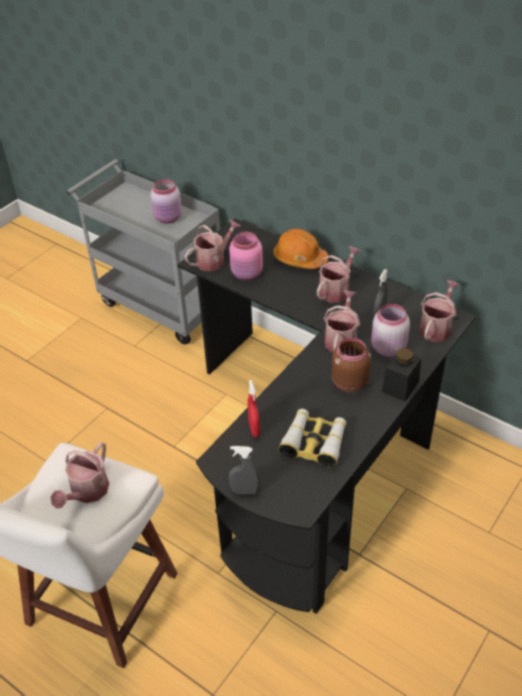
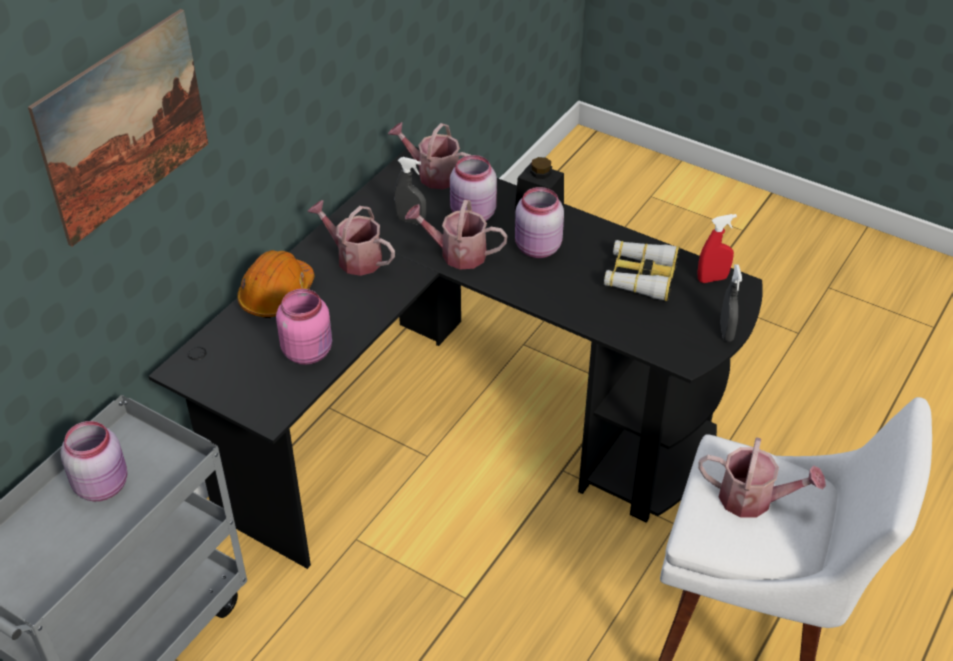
camera: 95 degrees left, 0 degrees up
(213, 260) = (266, 394): watering can -> none
(254, 429) = (628, 329): red spray bottle -> red spray bottle (712, 279)
(257, 81) = (124, 126): none -> picture
(348, 382) = (537, 248): brown jar -> pink jar

